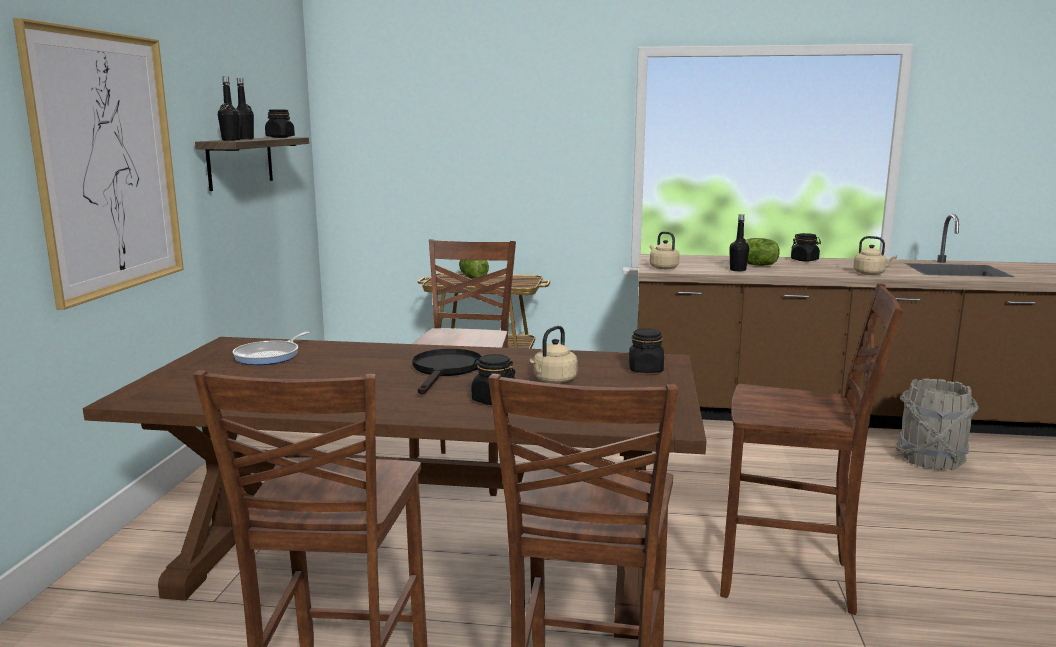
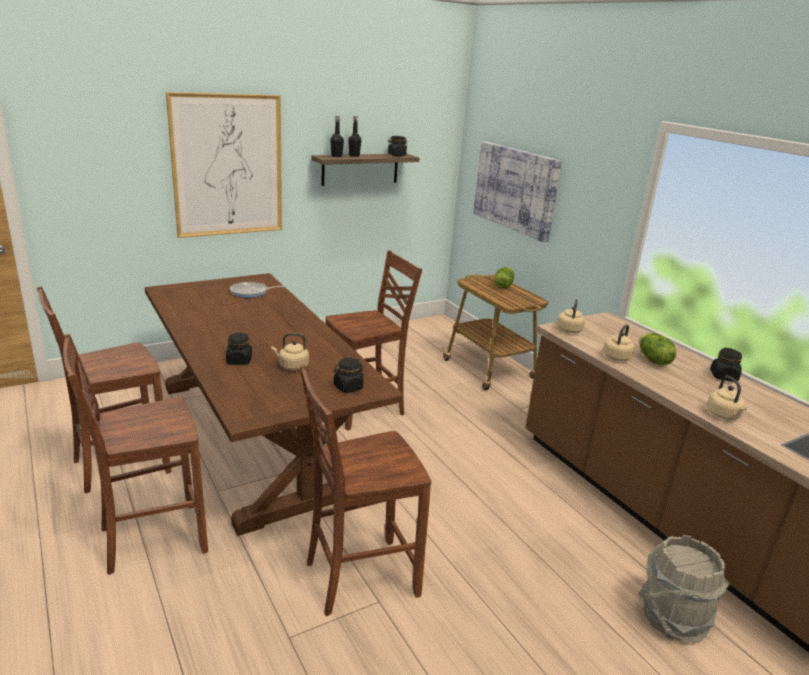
camera: 50 degrees right, 10 degrees up
(436, 161) = (516, 189): none -> picture
(445, 370) = (275, 335): black frying pan -> none
(737, 270) = (617, 357): black bottle -> beige kettle
(789, 579) = (358, 577): brown chair -> brown chair turned 90 degrees clockwise

